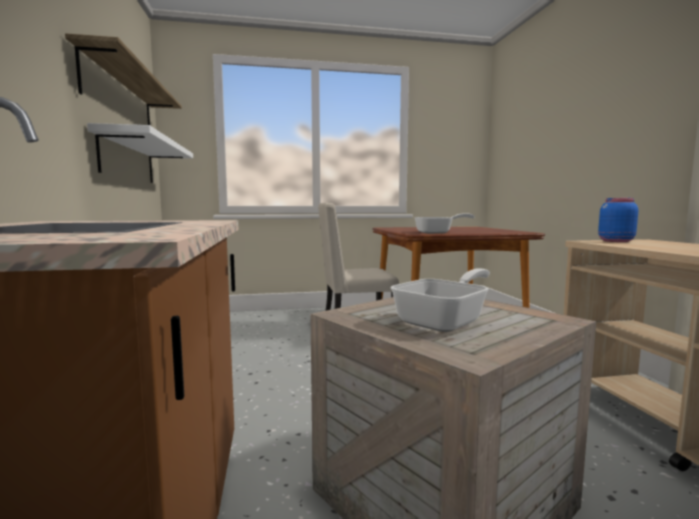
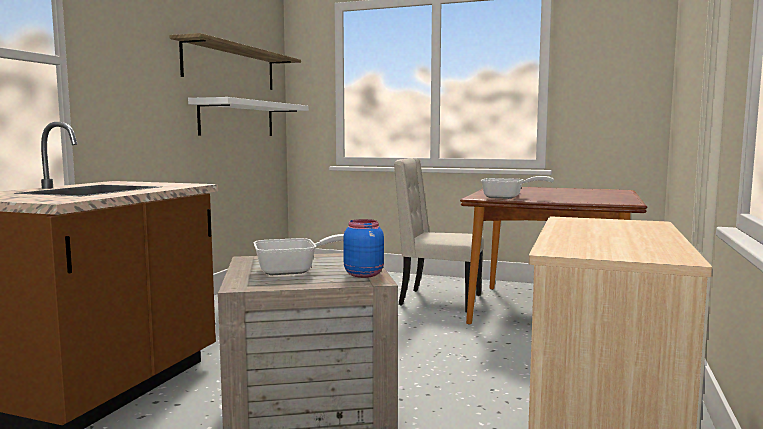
camera: 30 degrees right, 0 degrees up
(614, 241) = (597, 220): blue jar -> blue jar (363, 274)

